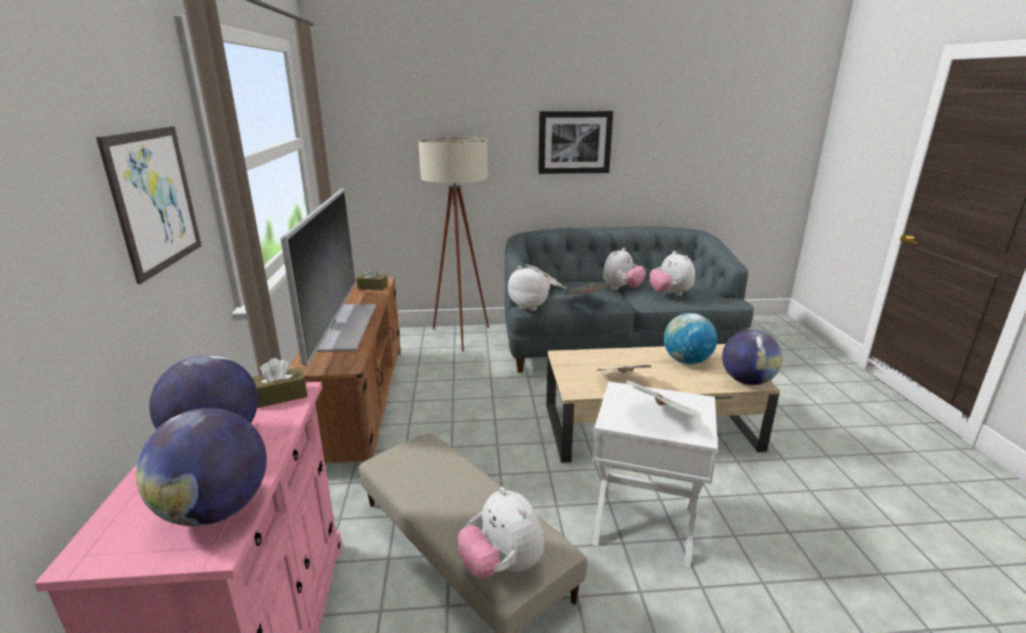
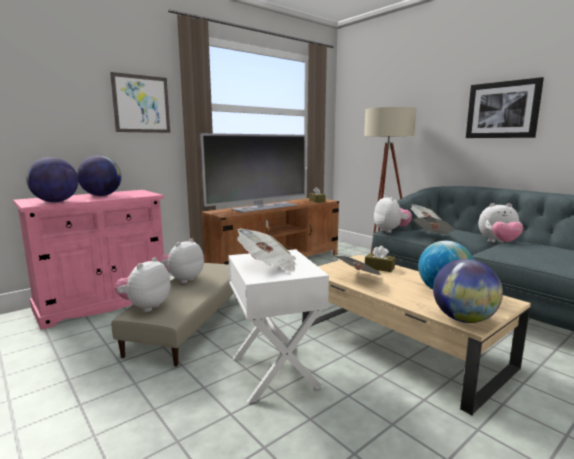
camera: 55 degrees right, 10 degrees down
(280, 396) = (143, 194): brown tissue box -> brown tissue box (379, 268)
(670, 294) = (529, 252): plush toy -> plush toy (183, 279)

